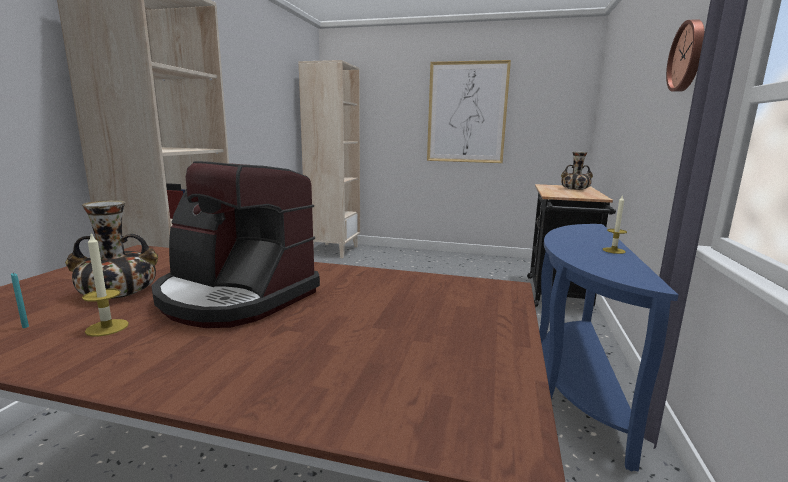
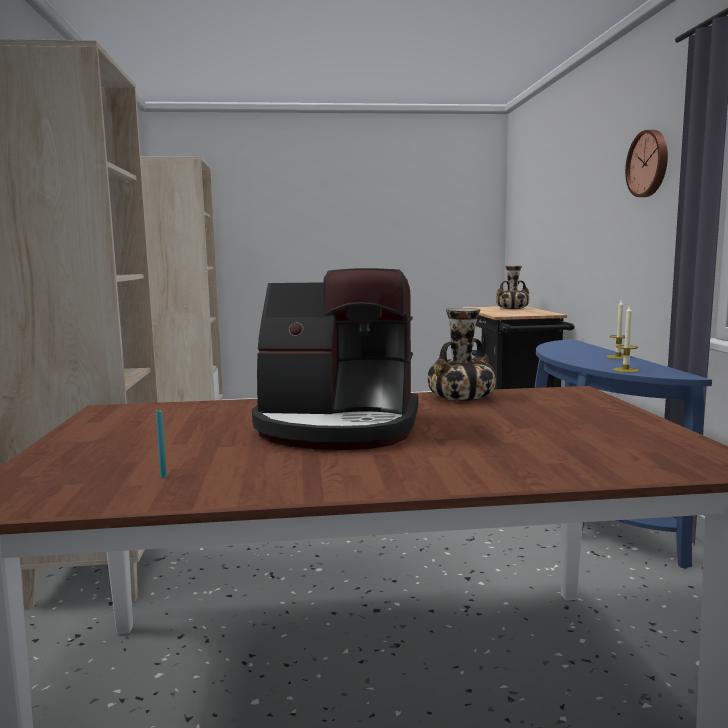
camera: 20 degrees left, 5 degrees down
(107, 327) = (261, 464): candle -> candle (625, 370)
(119, 292) = (194, 441): vase -> vase (462, 397)
(467, 113) = (358, 225): picture -> none

